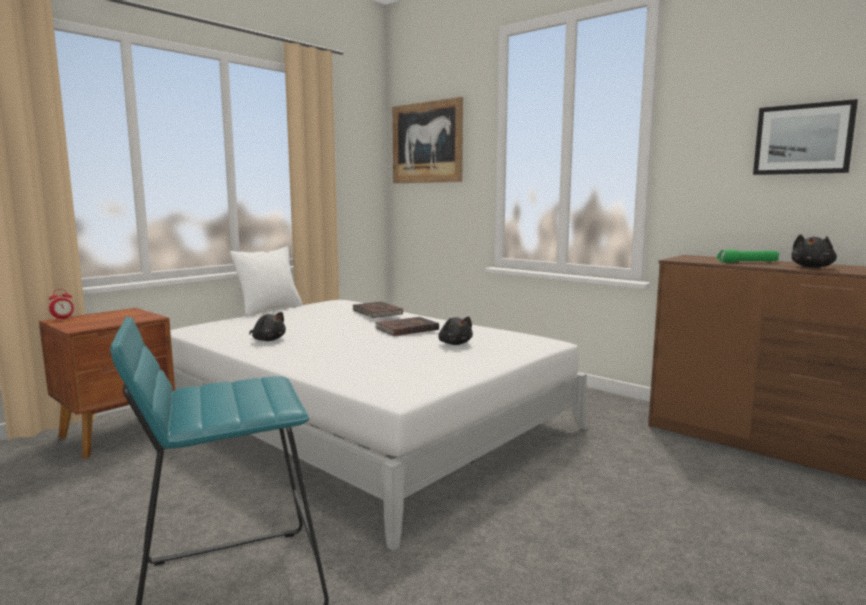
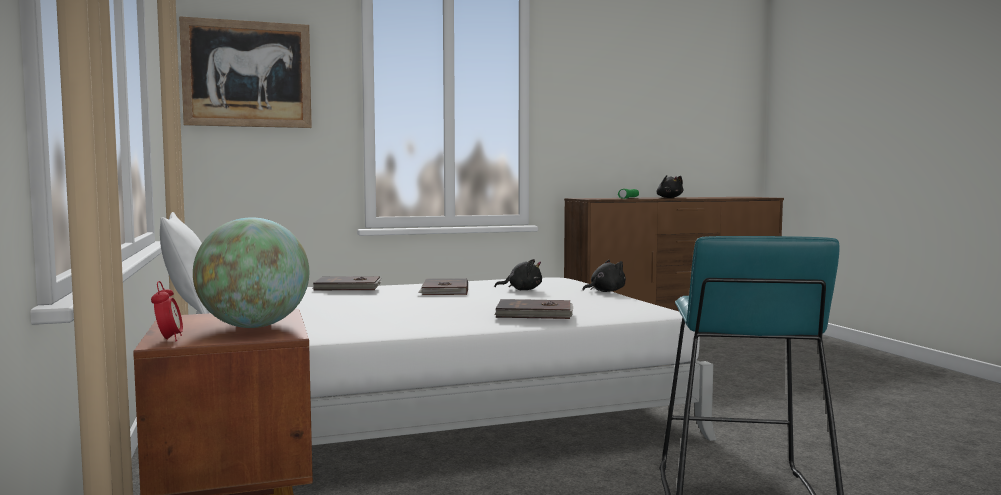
camera: 60 degrees left, 5 degrees down
(101, 321) = (254, 326): none -> globe
(268, 340) = (384, 321): black plush toy -> black plush toy (605, 291)
(327, 362) = (534, 313): none -> brown book
(803, 139) = (631, 110): picture -> none

